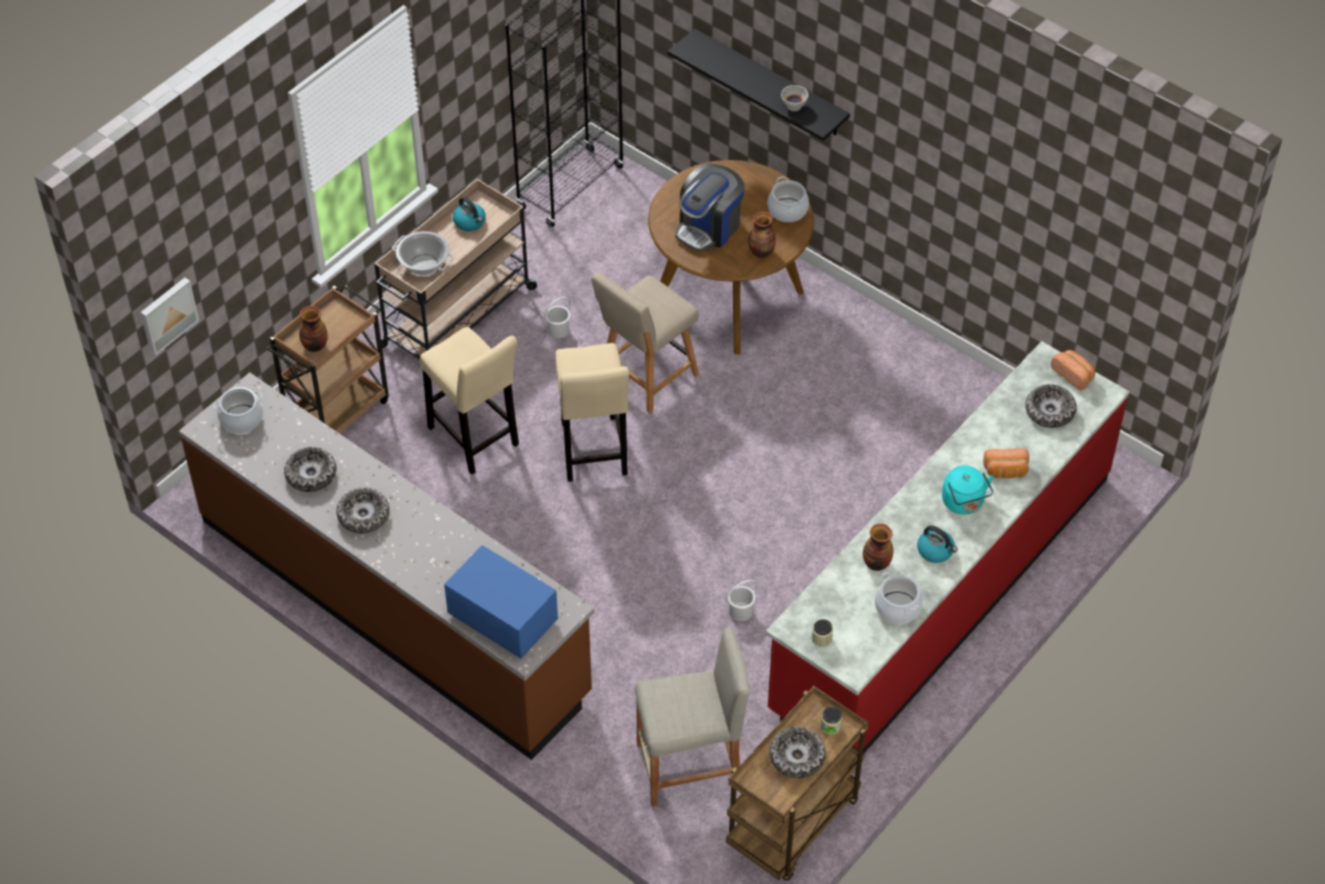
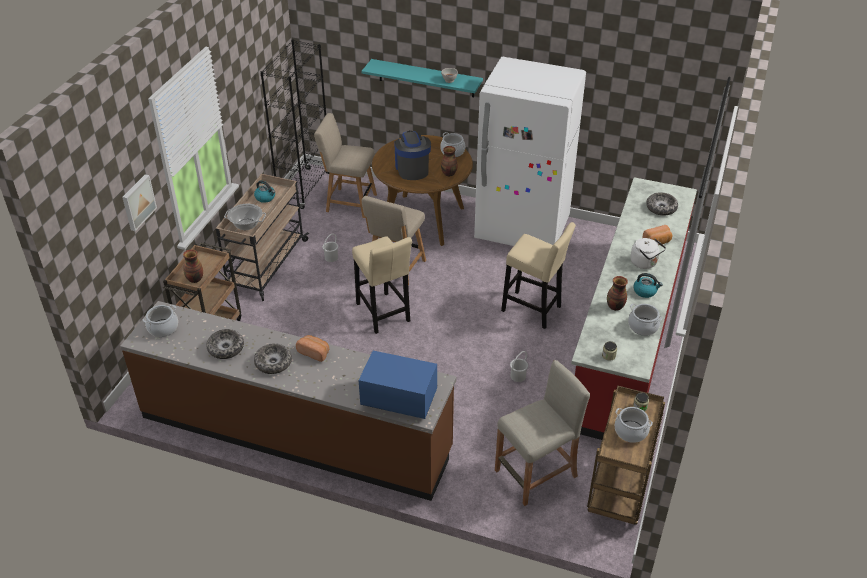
camera: 20 degrees left, 10 degrees down
(167, 314) = (95, 265): picture -> picture (137, 202)
(475, 440) = (307, 326): beige stool -> beige stool (534, 310)
(627, 233) = (348, 202): none -> beige chair
(709, 227) = (412, 169): coffee machine -> coffee machine turned 150 degrees clockwise
(770, 84) = (426, 78): black shelf -> turquoise shelf
(797, 757) = (630, 431): bowl -> cooking pot
(876, 360) = (522, 230): none -> white fridge
(964, 503) = (645, 263): turquoise kettle -> white kettle
(1073, 375) = (662, 188): bread -> bread (314, 352)

